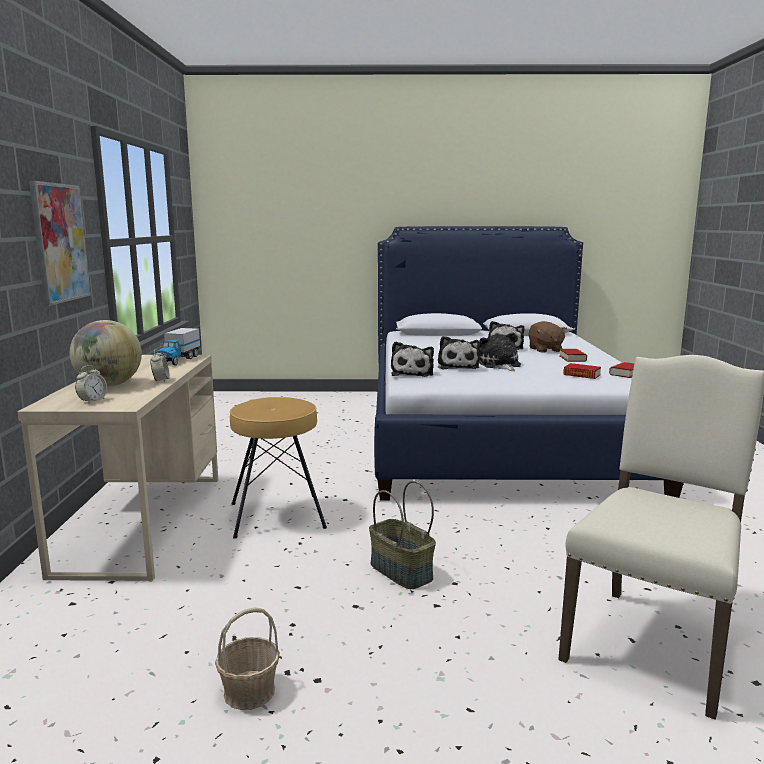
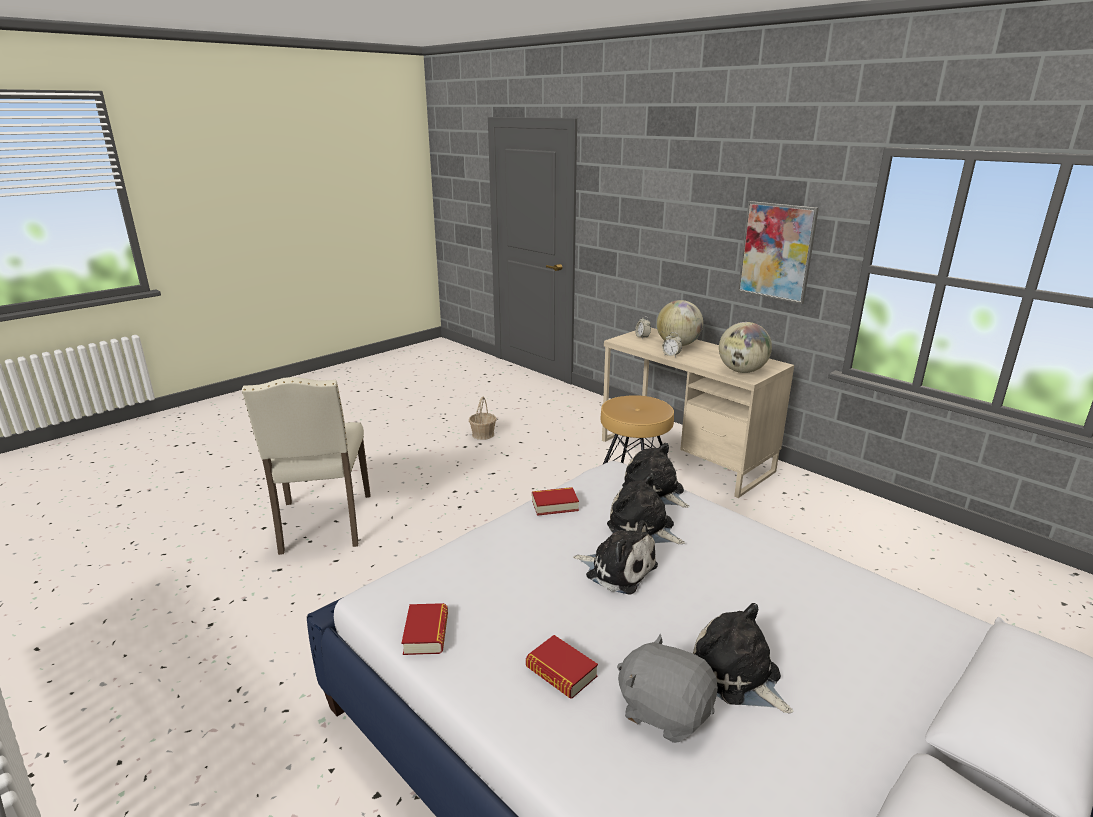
camera: 135 degrees right, 10 degrees up
(177, 360) = (742, 371): toy truck -> globe
(400, 571) = (498, 498): basket -> none
(545, 350) = (664, 711): brown plush toy -> grey plush toy
(581, 375) = (481, 589): book -> book (555, 505)

